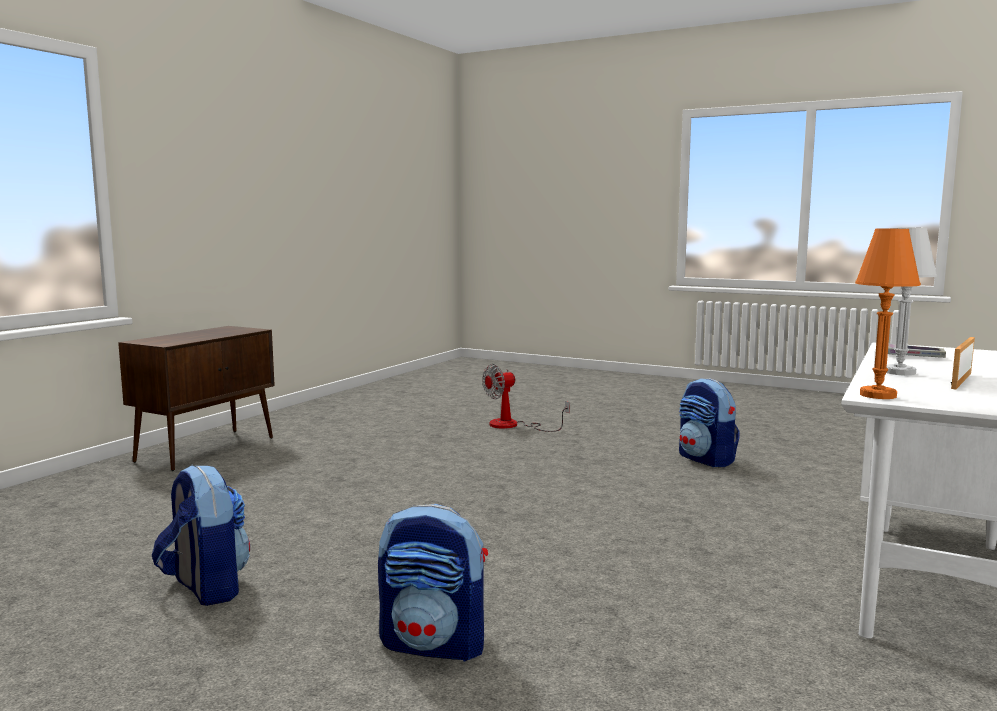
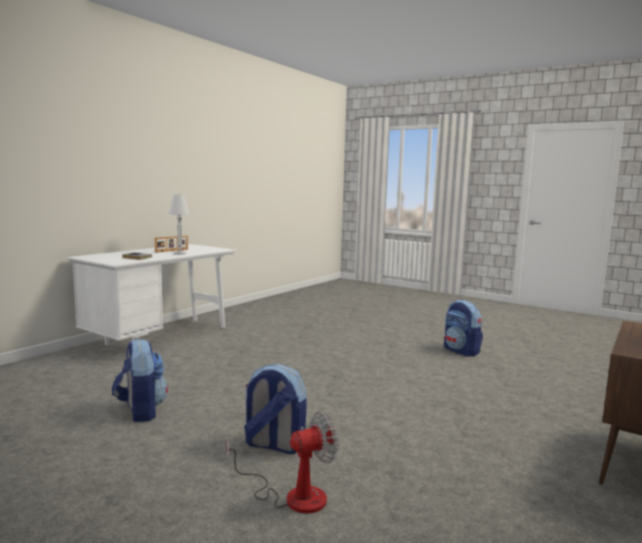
camera: 175 degrees left, 0 degrees up
(435, 644) = (363, 333): backpack -> backpack (274, 445)
(878, 395) = (220, 249): orange table lamp -> none

